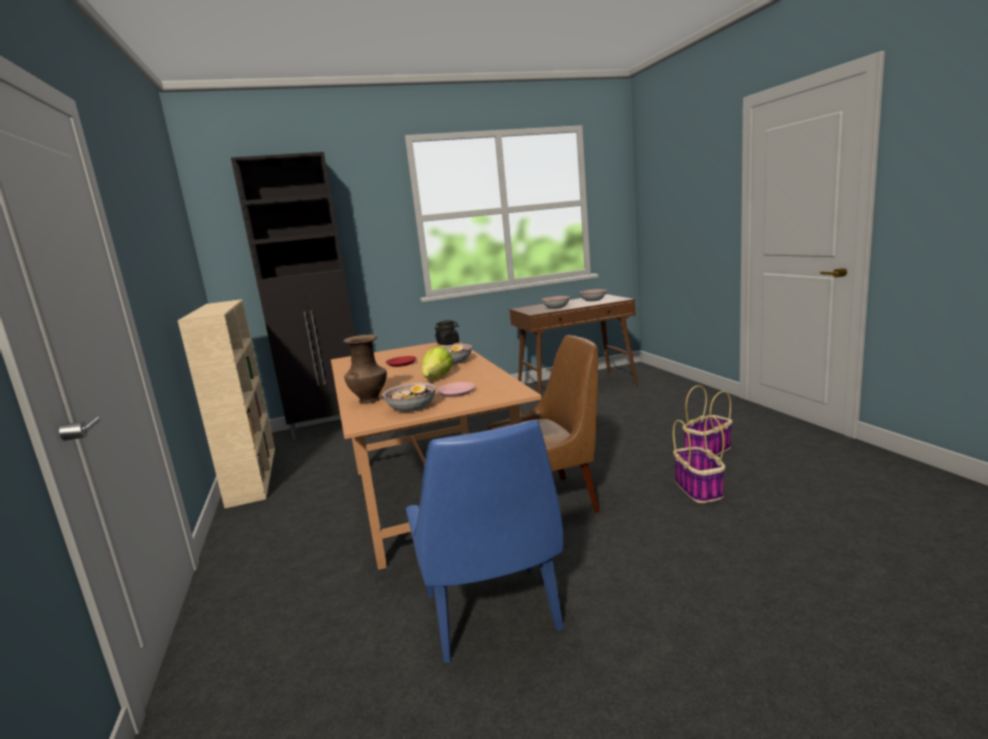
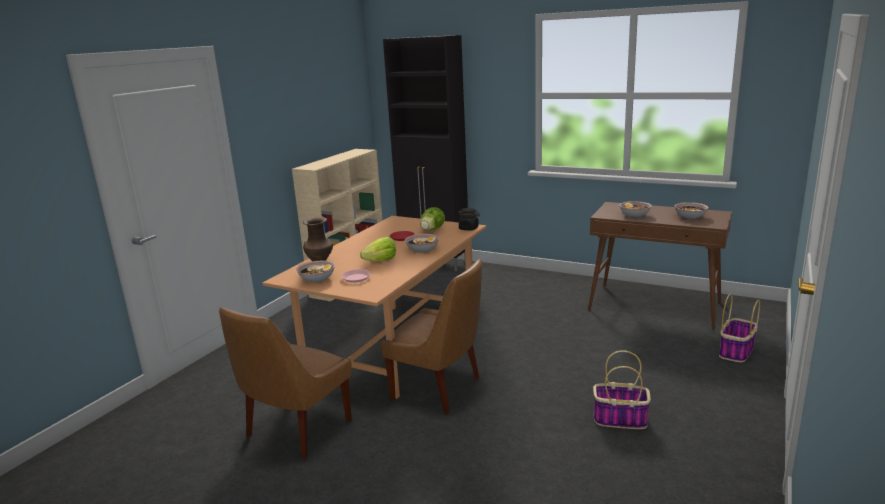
camera: 45 degrees right, 5 degrees up
(415, 353) = (431, 230): none -> lettuce
(493, 615) = (296, 431): blue chair -> brown chair
(699, 489) = (538, 442): basket -> basket (736, 352)

